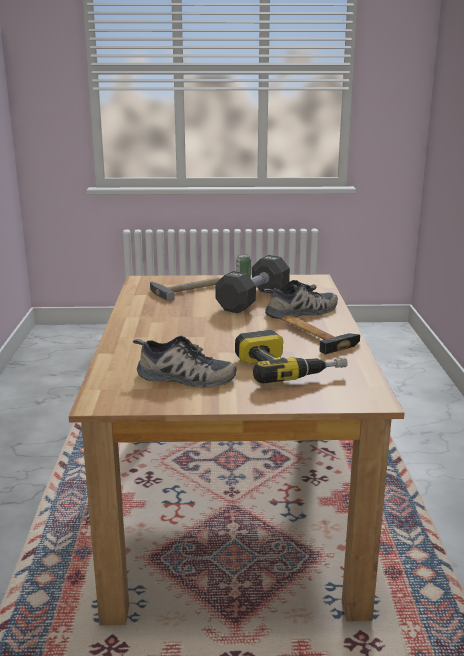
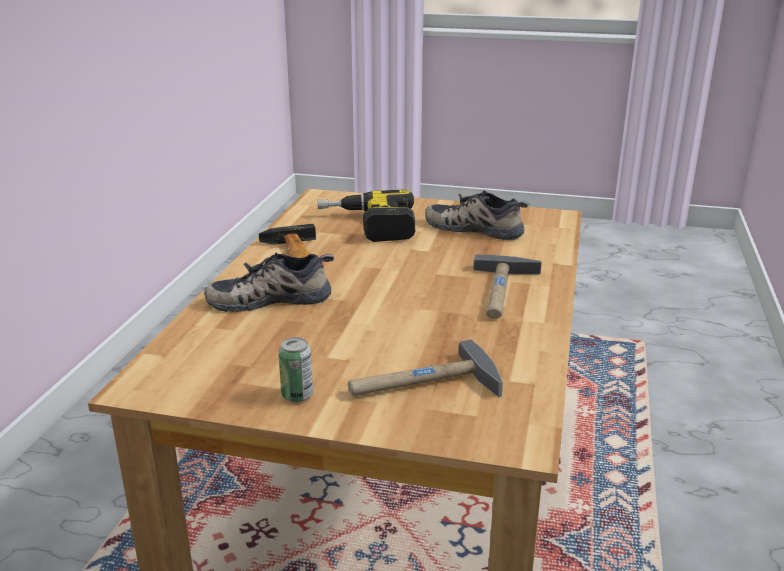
camera: 165 degrees left, 5 degrees up
(153, 329) = (502, 292): none -> hammer
(253, 299) = (320, 336): black dumbbell -> none

